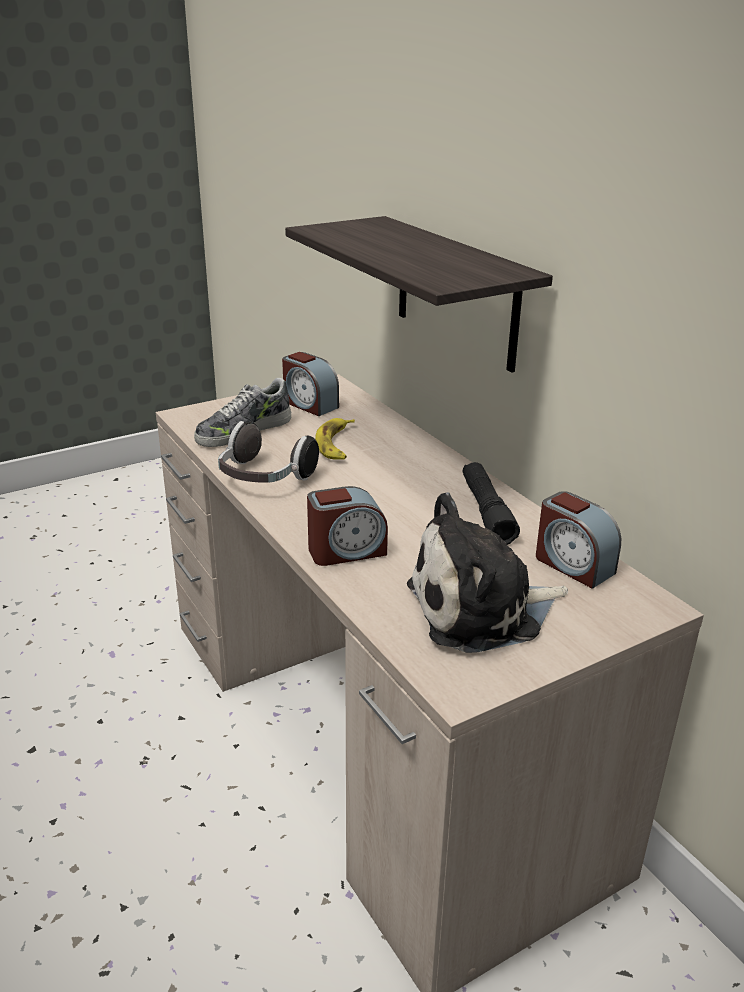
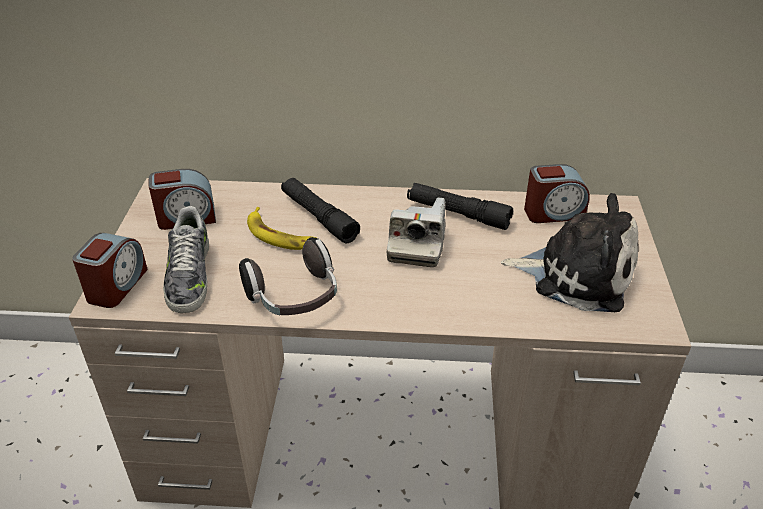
camera: 55 degrees left, 10 degrees up
(346, 551) = (454, 302): alarm clock -> alarm clock (116, 286)
(383, 451) = (318, 217): none -> black flashlight
(406, 507) = (417, 245): none -> camera
(456, 293) = (322, 53): shelf -> none
(481, 609) = (576, 274): plush toy -> plush toy turned 90 degrees counterclockwise

